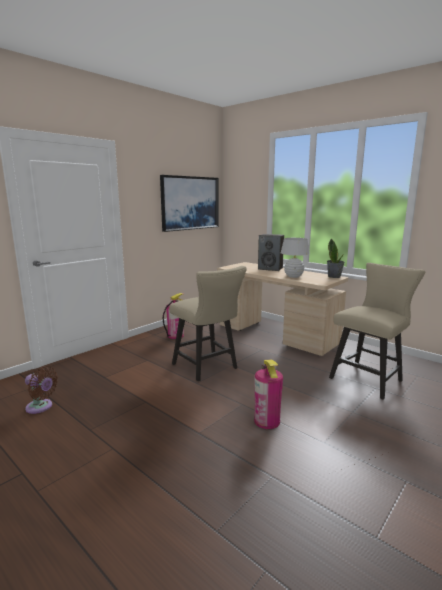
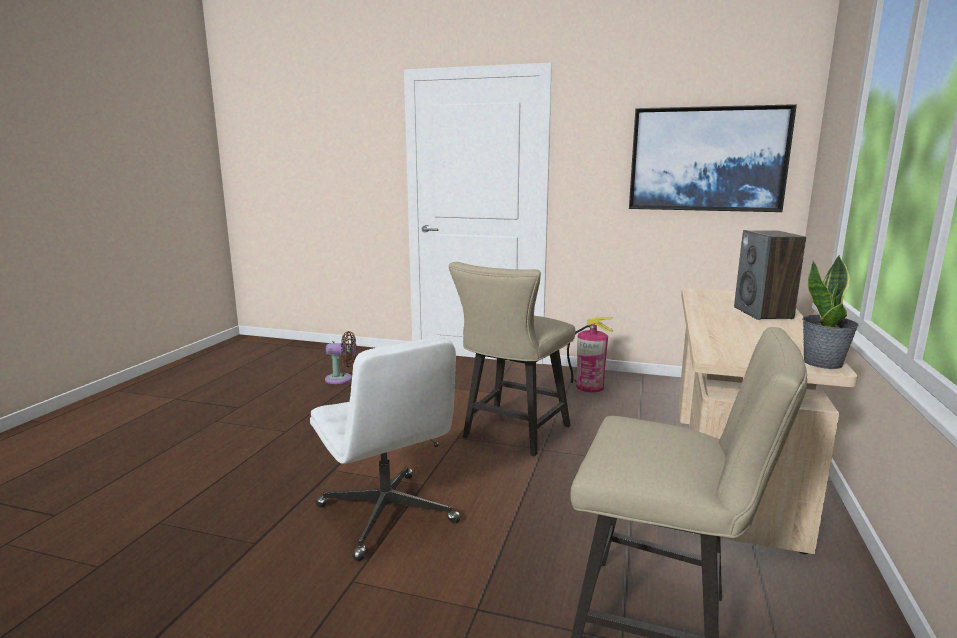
camera: 65 degrees right, 0 degrees up
(41, 407) = (342, 379): brown fan -> brown fan turned 90 degrees counterclockwise
(267, 421) = (387, 515): fire extinguisher -> white office chair
(293, 276) = (731, 333): white table lamp -> none

